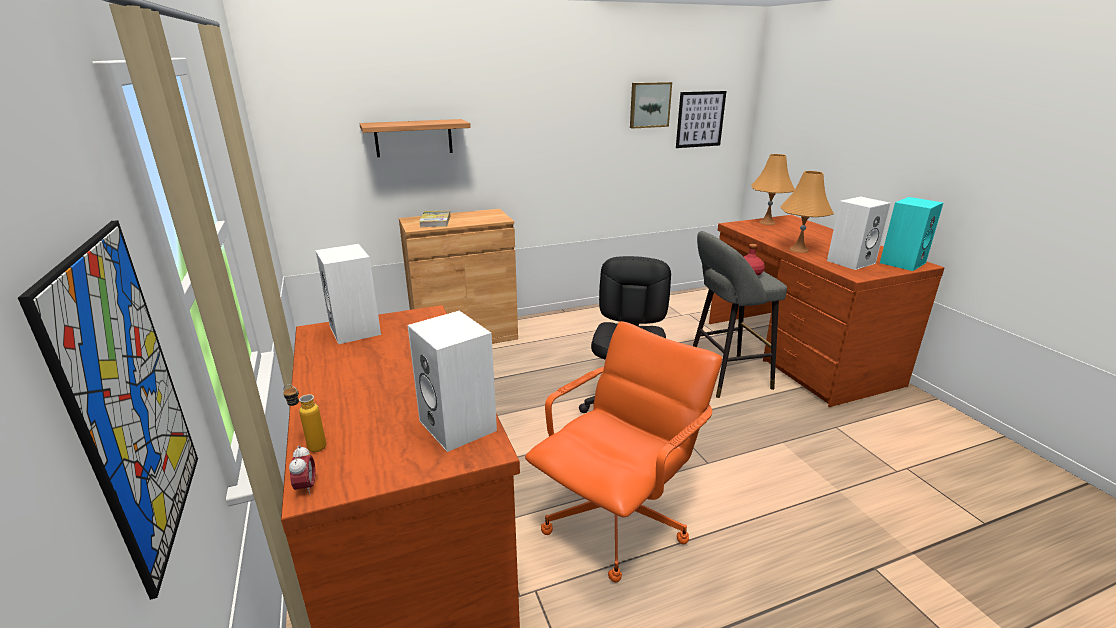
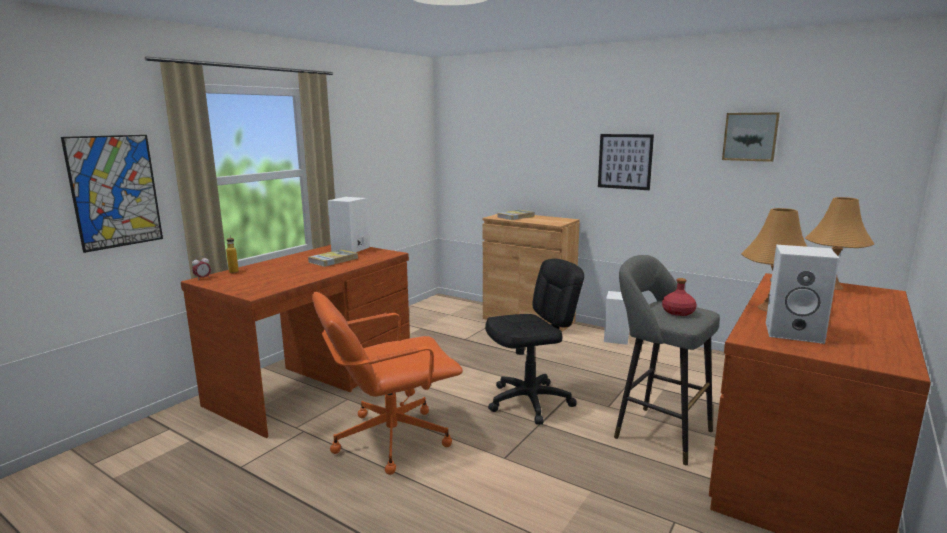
camera: 55 degrees right, 10 degrees down
(394, 354) = (333, 260): none -> book
(413, 138) = (522, 153): shelf -> none
(460, 426) = (272, 285): white speaker -> white speaker (617, 339)
(617, 521) = (390, 438): orange office chair -> orange office chair turned 150 degrees clockwise
(700, 119) = (828, 157): picture -> picture (625, 161)
(902, 262) = (872, 356): turquoise speaker -> none

